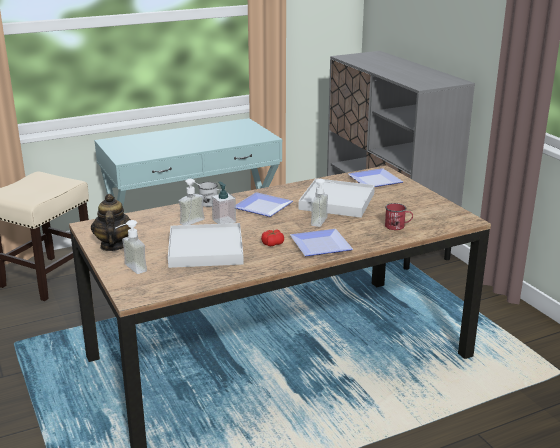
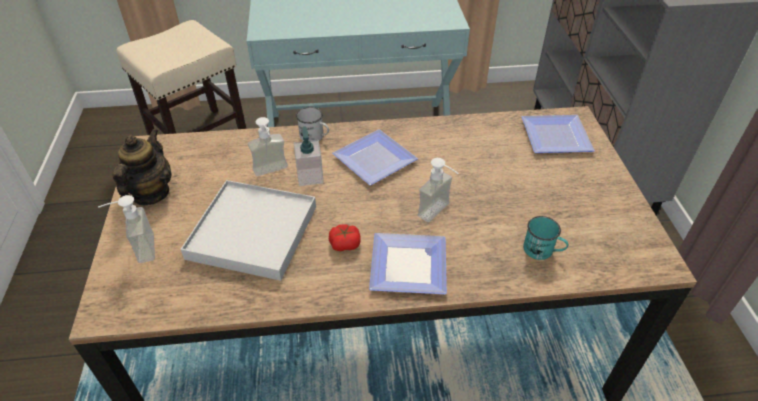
camera: 20 degrees right, 20 degrees up
(337, 201) = (480, 170): white tray -> none
(398, 226) = (542, 251): red mug -> turquoise mug

